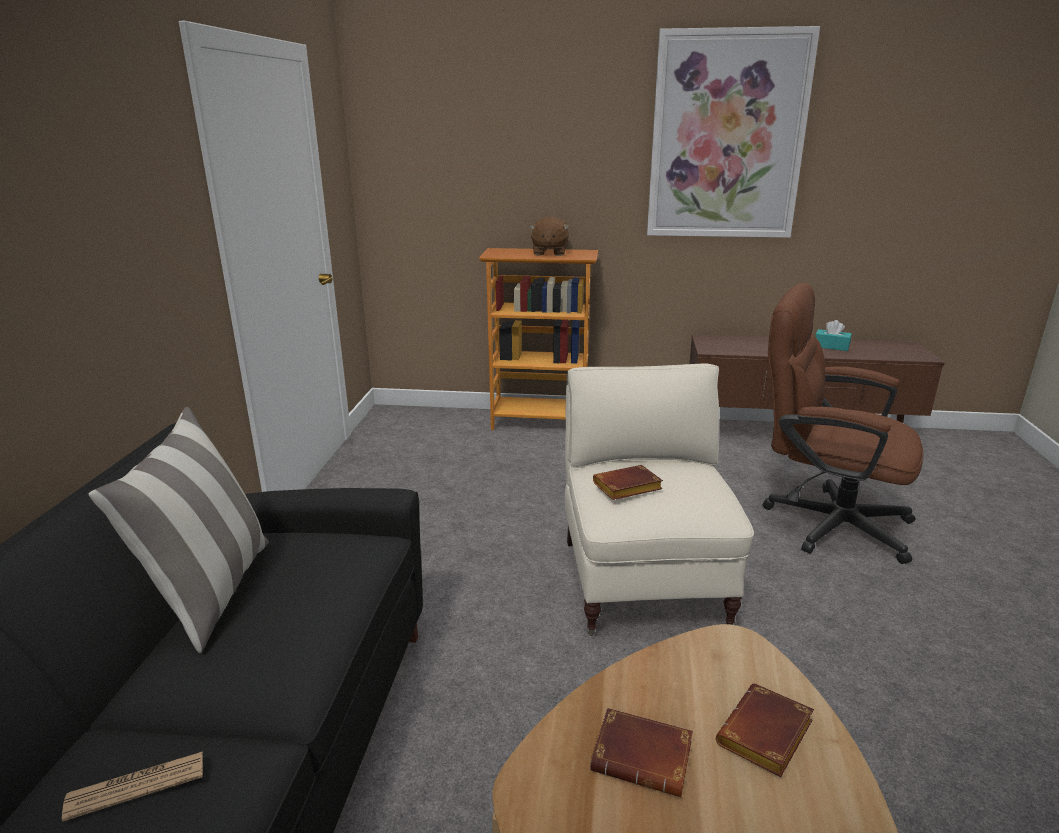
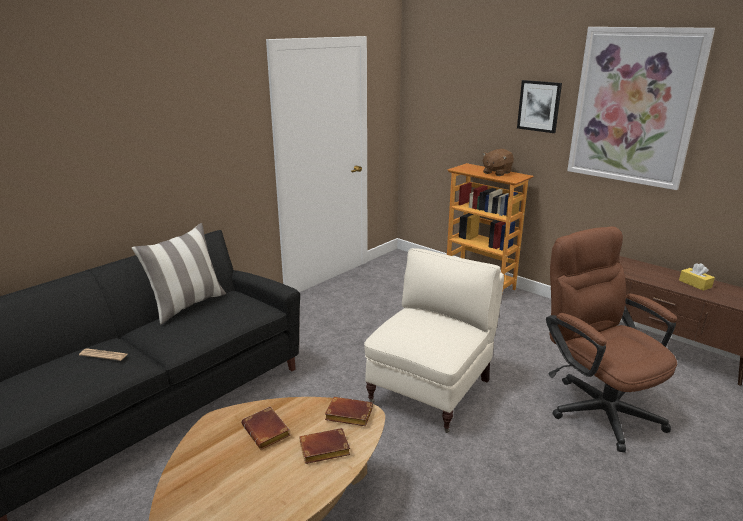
camera: 35 degrees right, 0 degrees up
(594, 149) = (539, 106): none -> picture
(626, 489) = (405, 325): brown book -> brown book (347, 415)
(831, 346) = (695, 284): turquoise tissue box -> yellow tissue box

